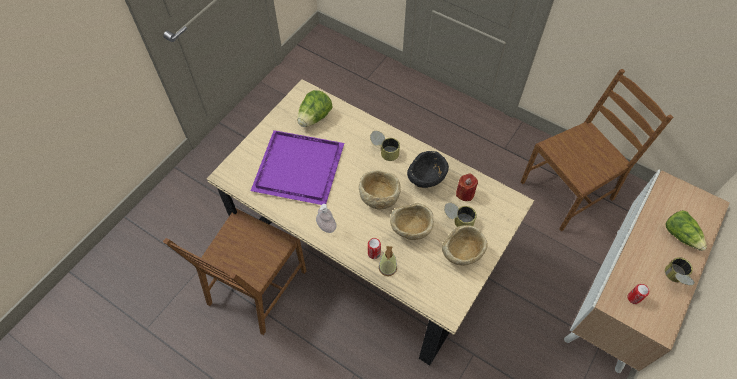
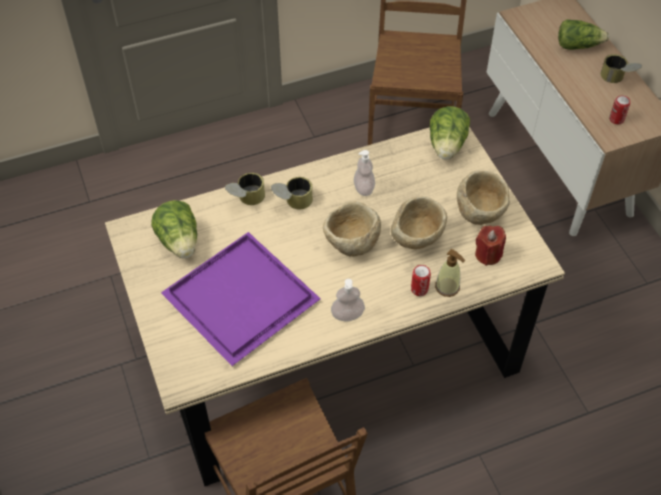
camera: 55 degrees left, 5 degrees down
(426, 180) = (364, 188): black bowl -> soap dispenser
(458, 221) = (437, 192): can -> can (246, 199)
(465, 193) = (409, 166): red candle -> red candle (488, 254)
(500, 205) = (447, 146): none -> lettuce

